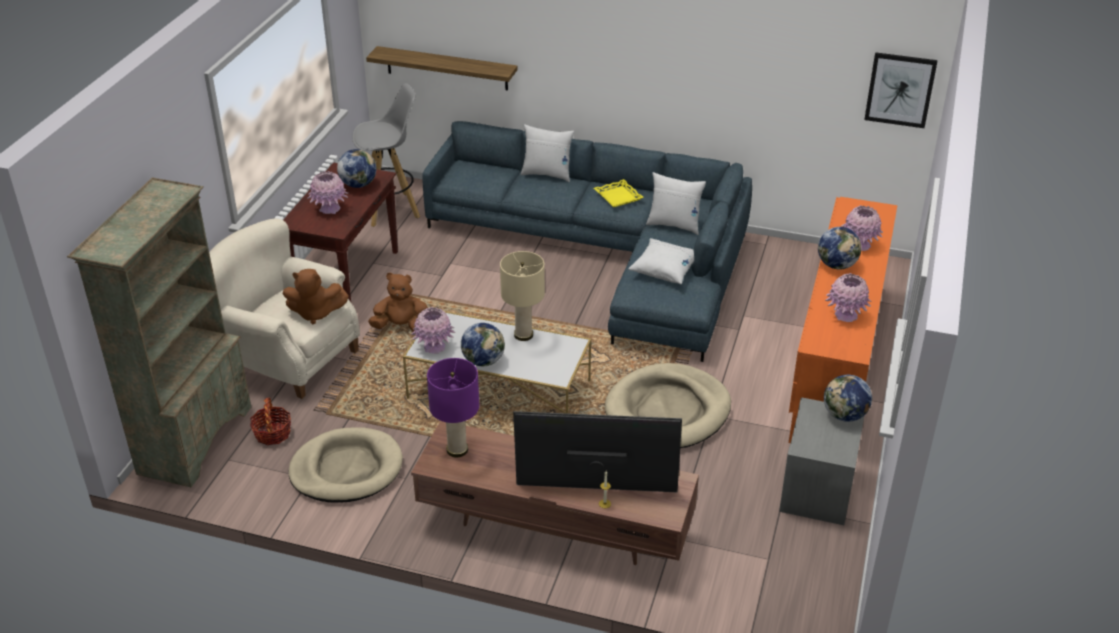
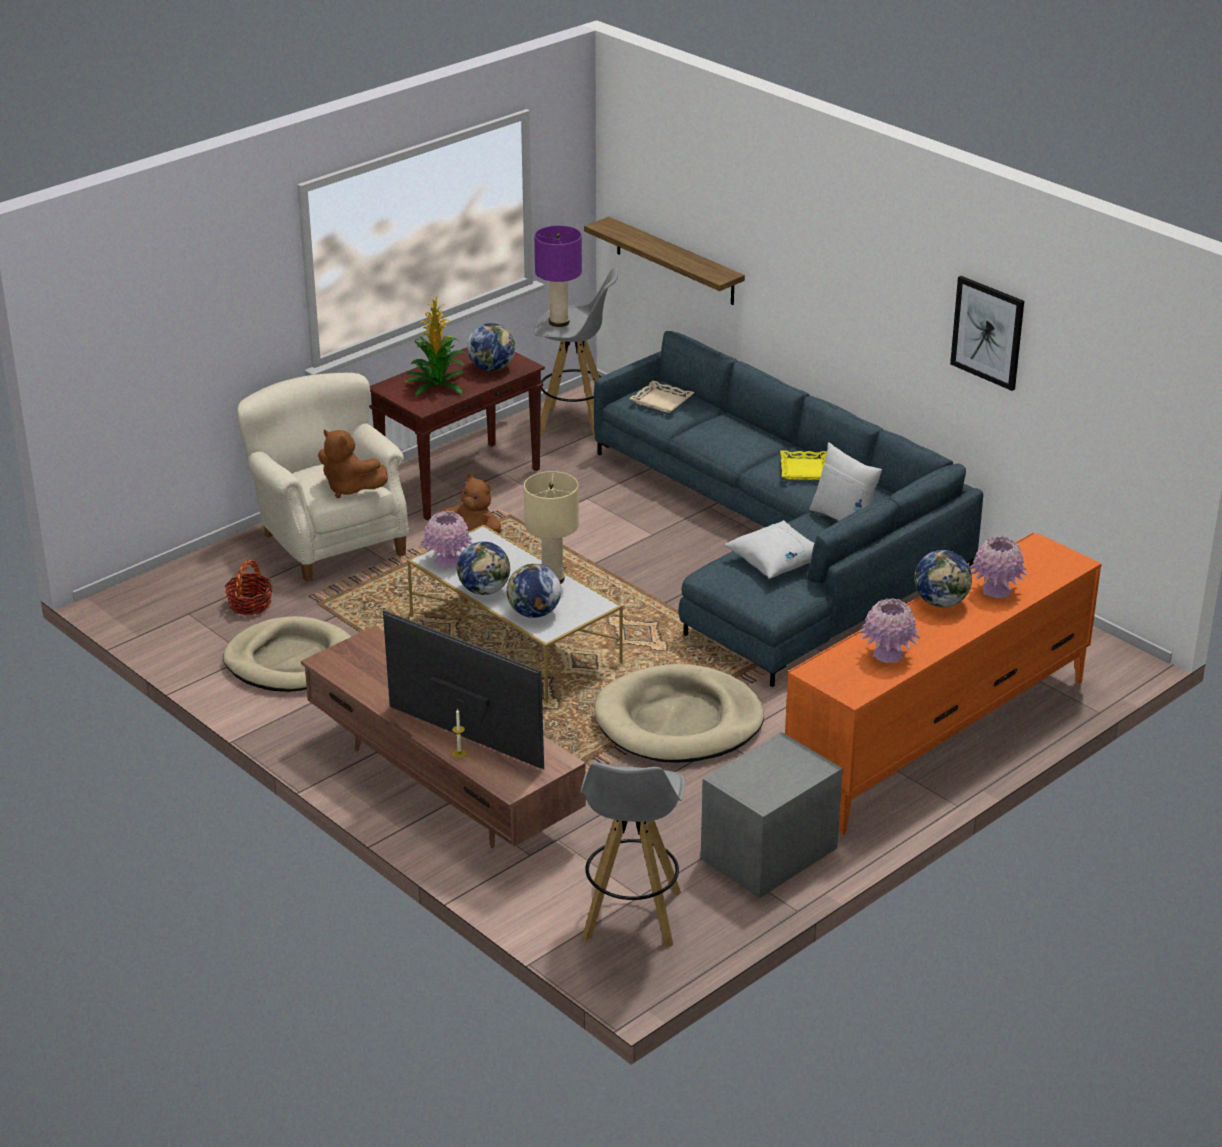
camera: 30 degrees right, 5 degrees down
(194, 439) = (174, 585): green bookcase -> none
(329, 209) = (437, 384): pink vase -> potted plant
(457, 450) = (364, 657): purple table lamp -> purple table lamp (559, 322)
(475, 175) = (662, 401): none -> beige tray
(547, 175) = (747, 423): grey pillow -> none
(778, 578) = (630, 917): none -> grey stool
(844, 415) = (810, 765): globe -> globe (534, 613)
(900, 89) = (1153, 410): picture -> picture (988, 332)

